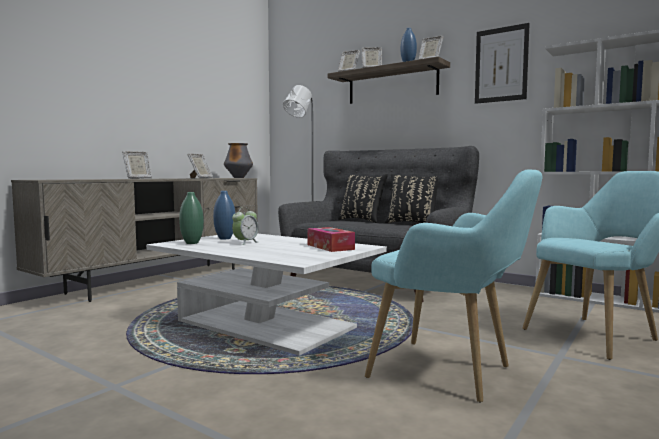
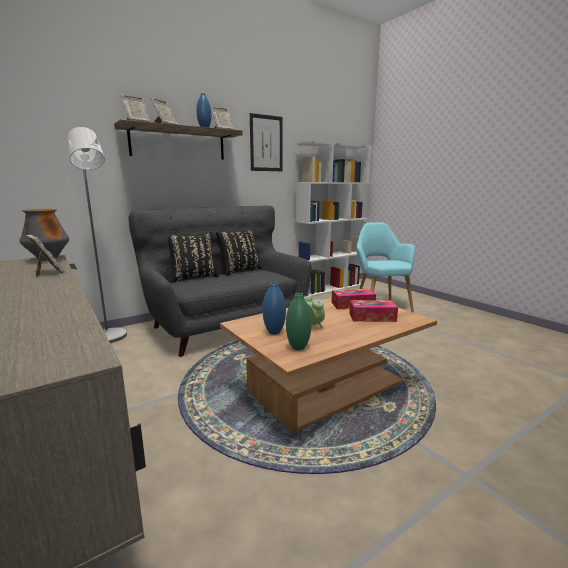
camera: 70 degrees left, 10 degrees up
(137, 178) = (46, 300): picture frame -> none
(265, 325) = (327, 387): white coffee table -> brown coffee table
(289, 252) = (372, 317): none -> tissue box
(450, 373) = (430, 347): turquoise armchair -> none

